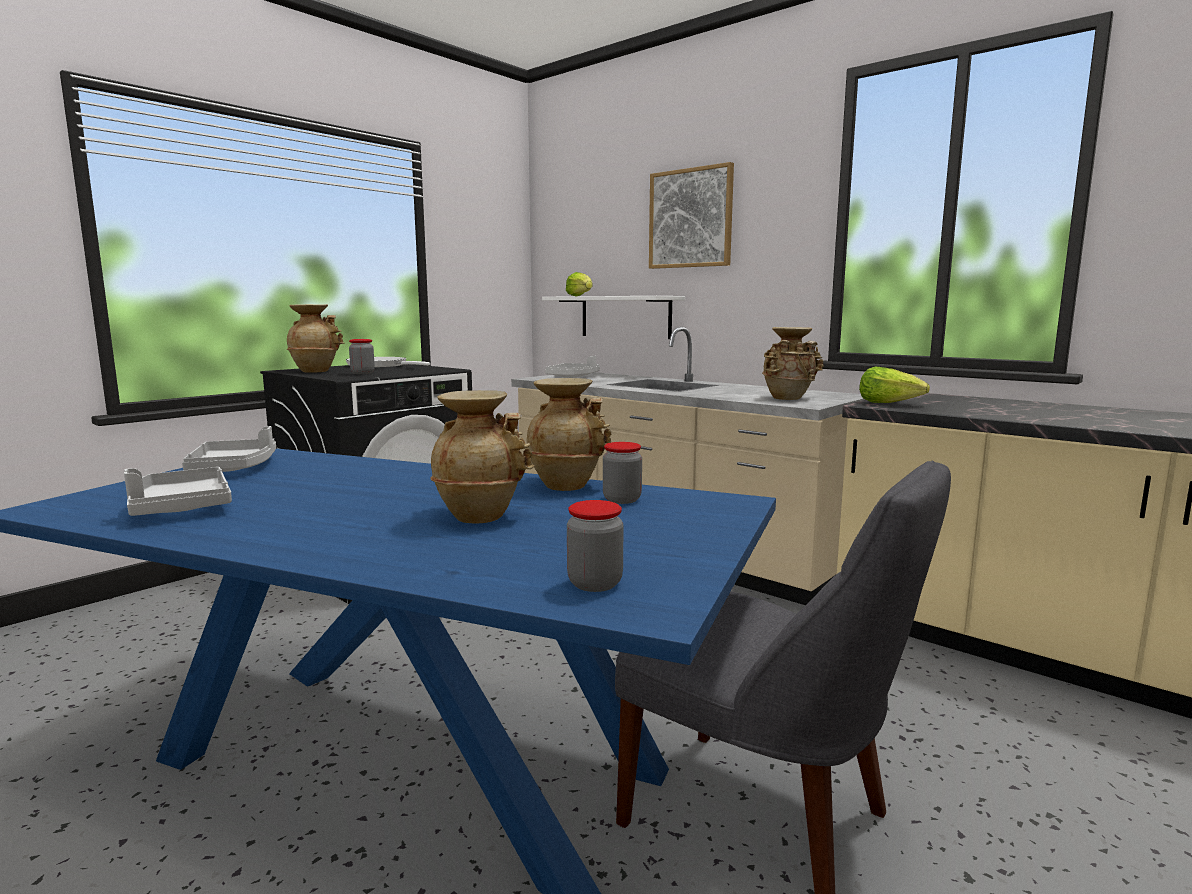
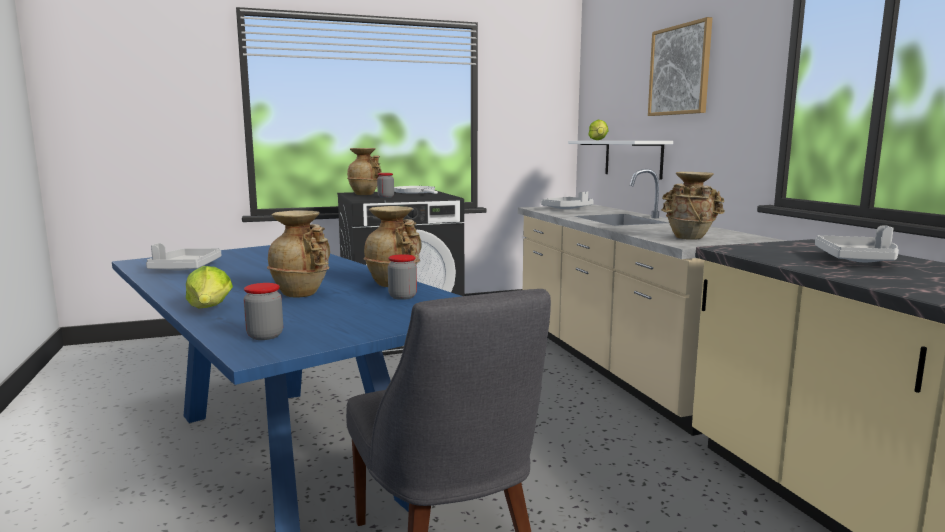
camera: 30 degrees right, 0 degrees up
(234, 468) = (252, 252): grey tray -> grey tray (857, 260)
(889, 403) = (747, 248): lettuce -> lettuce (210, 309)

